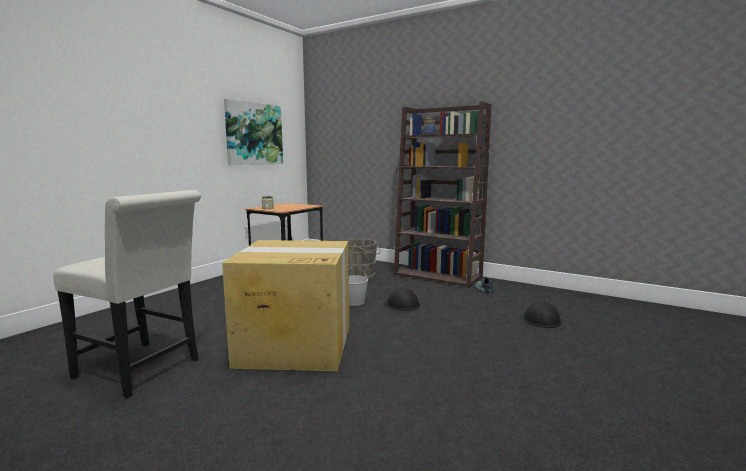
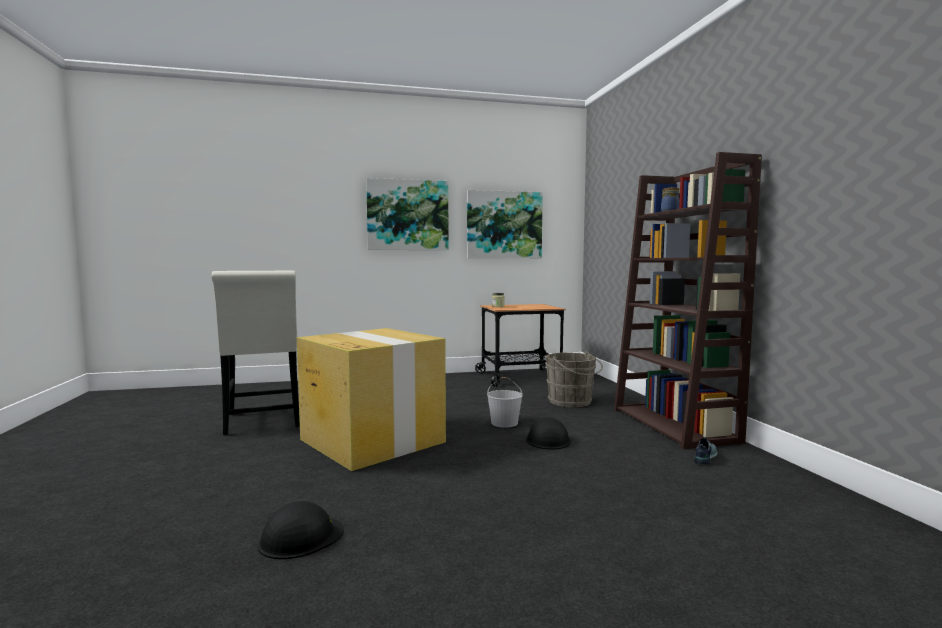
camera: 45 degrees right, 5 degrees down
(172, 120) = (407, 215): none -> picture
(541, 319) = (700, 519): black hard hat -> black hard hat (301, 537)

